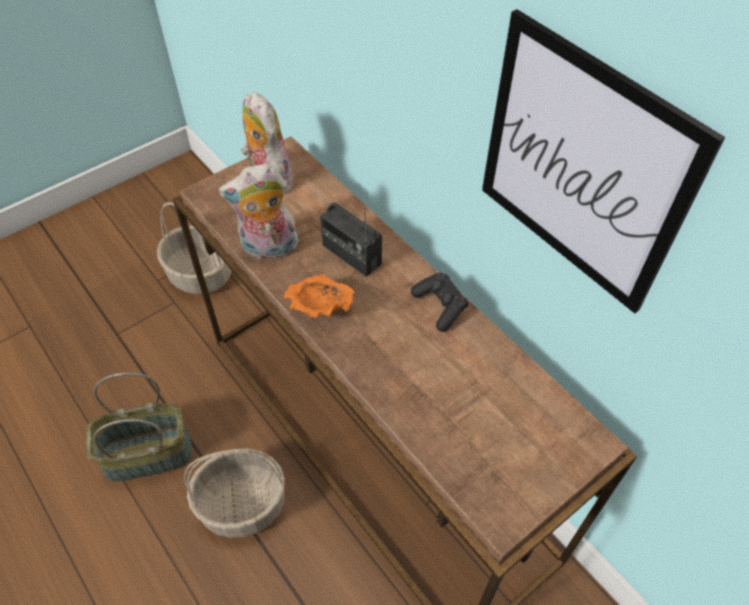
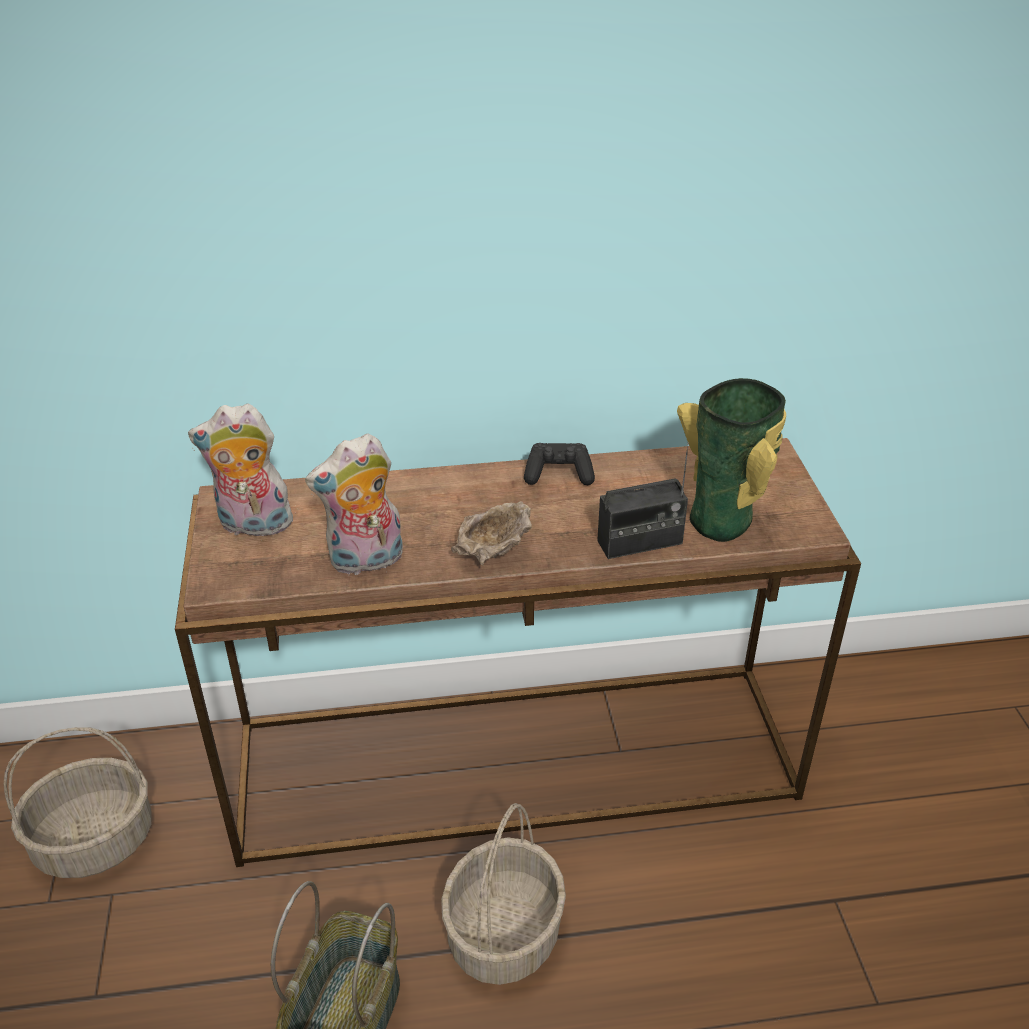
camera: 60 degrees left, 15 degrees down
(268, 249) = (365, 561): plush toy -> plush toy turned 45 degrees clockwise
(321, 310) = (493, 552): orange bowl -> beige bowl
(351, 254) = (436, 505): radio -> radio (640, 542)
(465, 442) = (725, 519): none -> vase
(581, 167) = (651, 212): picture -> none

